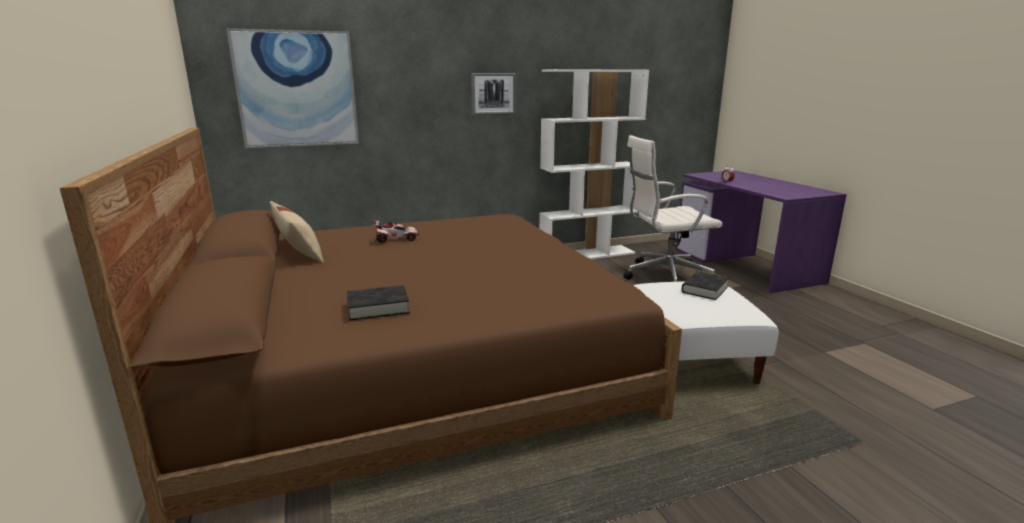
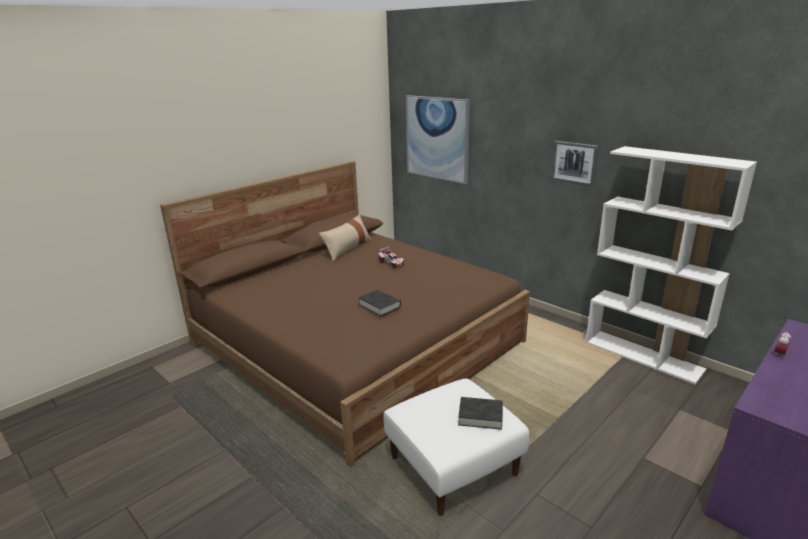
camera: 65 degrees right, 5 degrees up
(378, 307) = (276, 295): black book -> black book (379, 306)
(664, 276) = (649, 418): white office chair -> none

